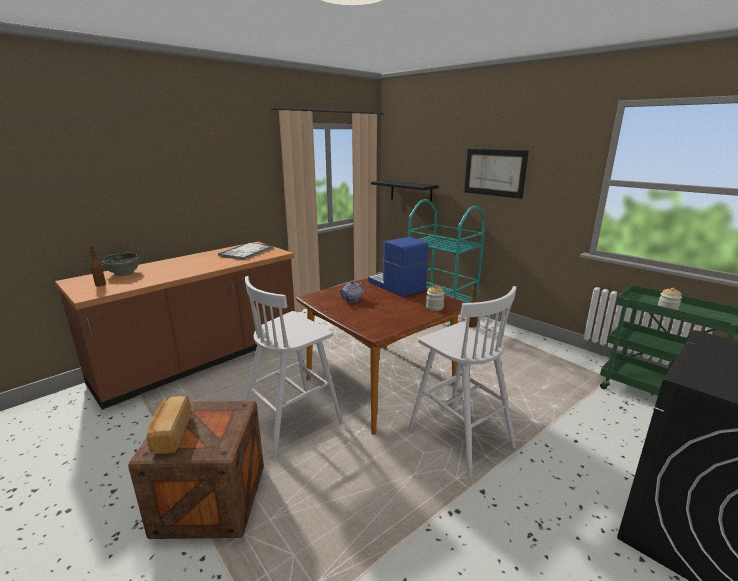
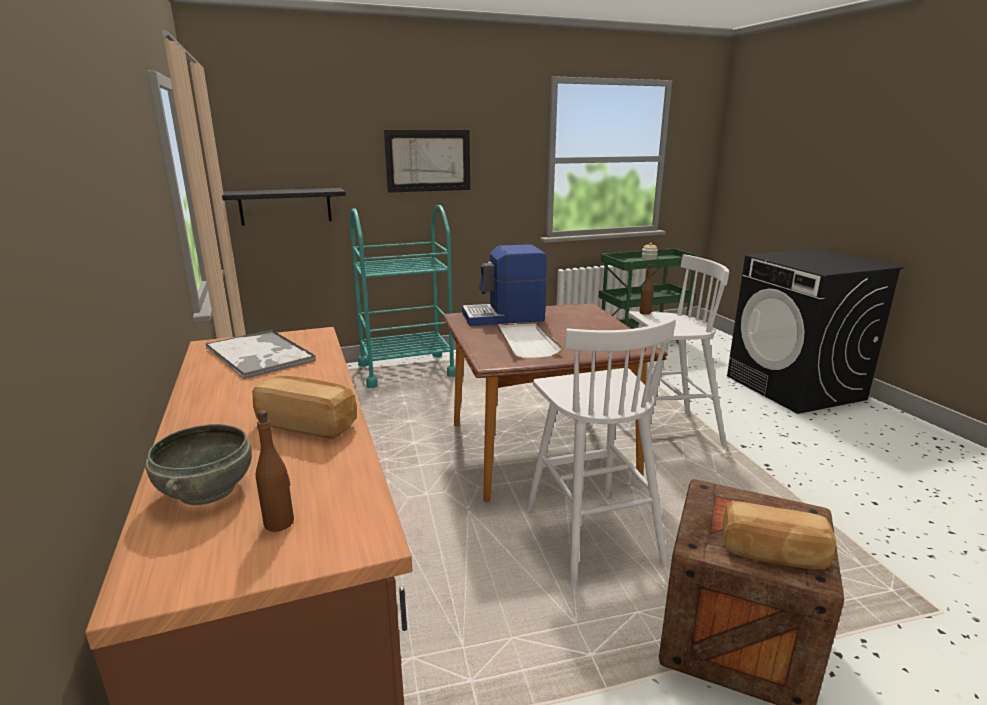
camera: 65 degrees left, 0 degrees up
(175, 272) = (308, 424): none -> bread
(352, 299) = (526, 342): teapot -> white tray
(434, 307) = (589, 315): jar -> none

